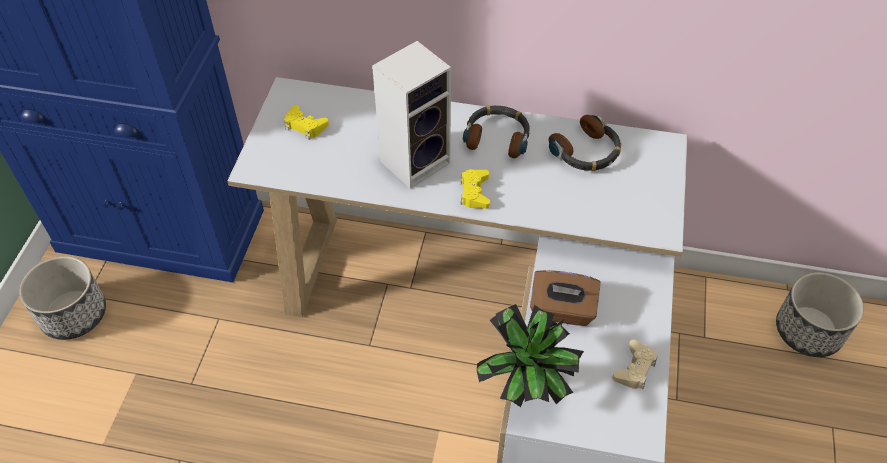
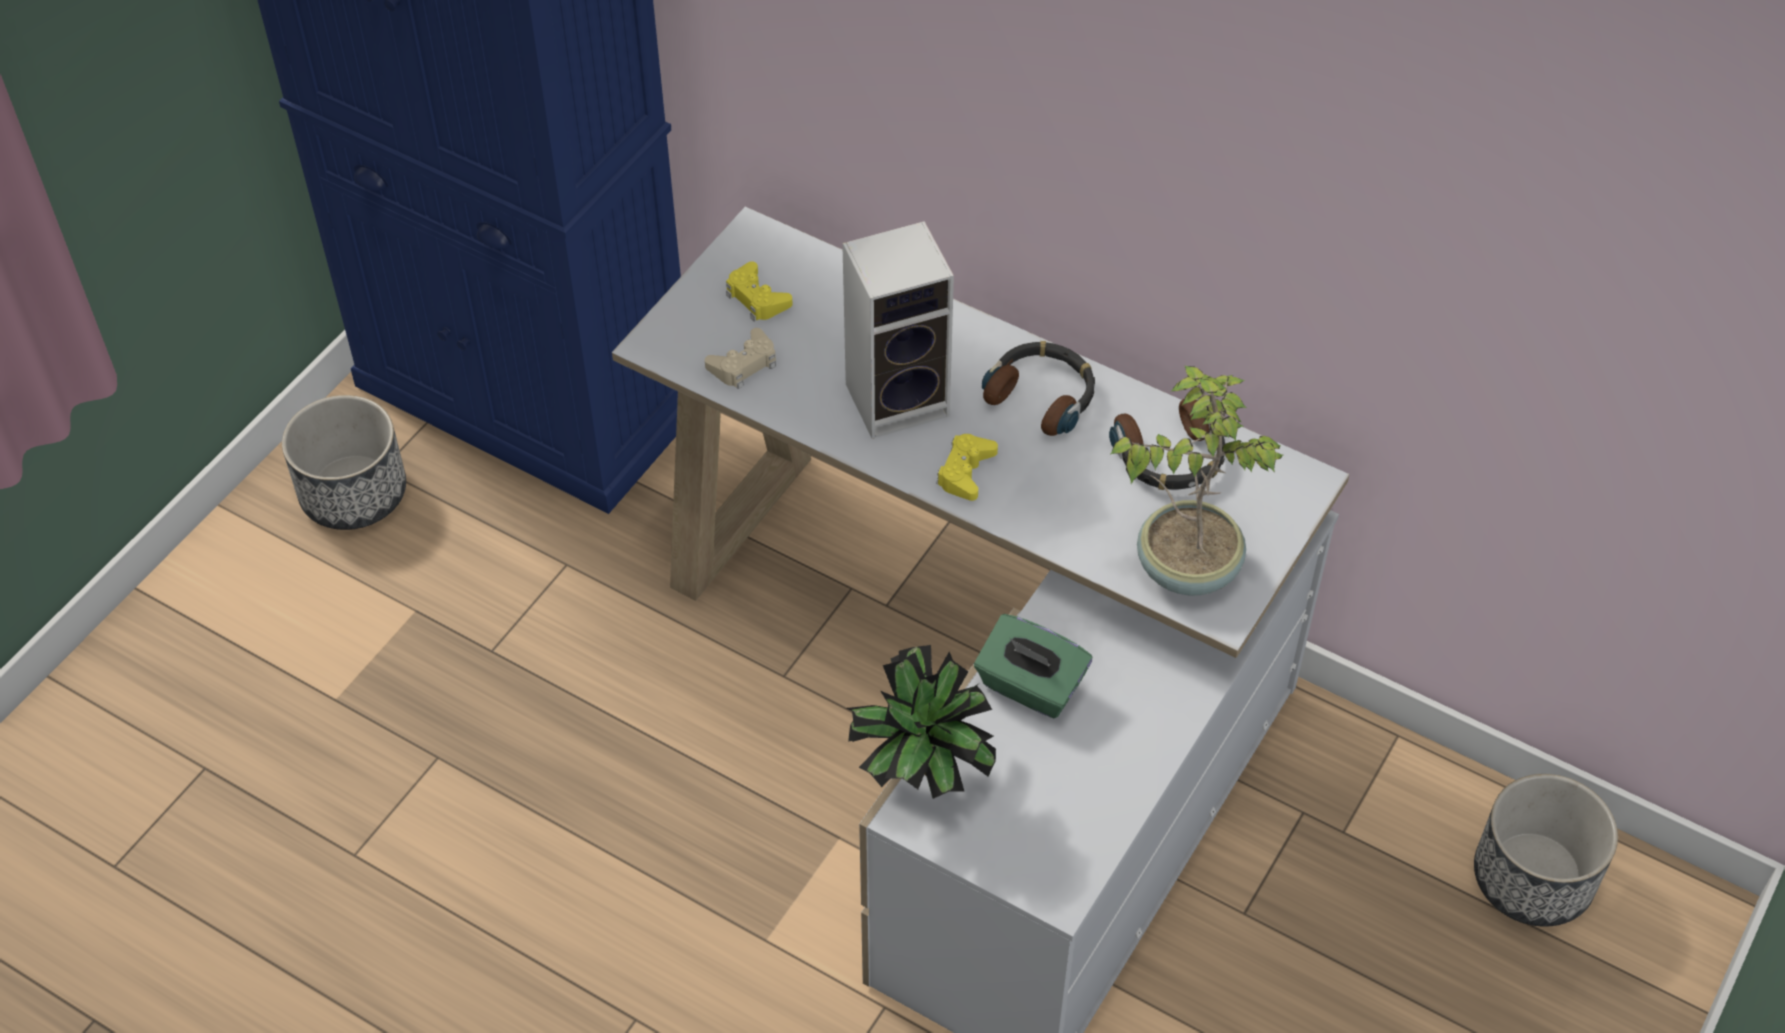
camera: 20 degrees right, 0 degrees up
(562, 310) = (1030, 686): brown tissue box -> green tissue box
(628, 211) = (1186, 566): none -> potted plant
(634, 369) = (1096, 800): beige game controller -> beige game controller (744, 364)

